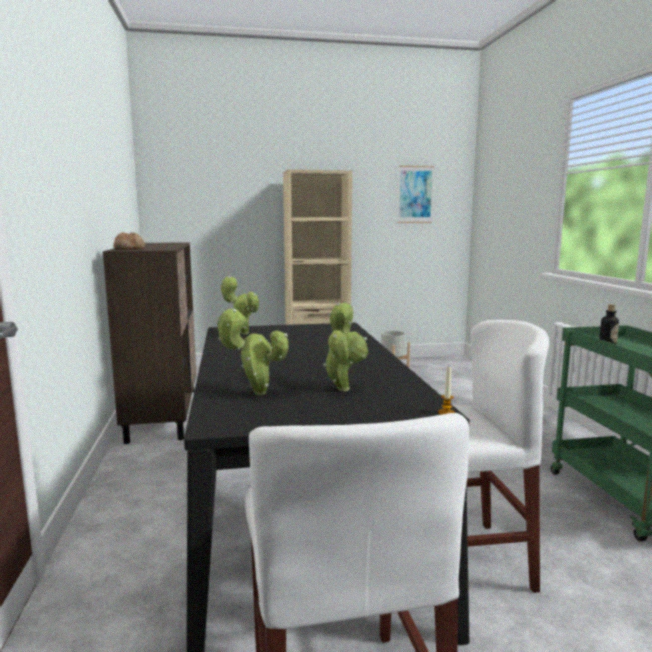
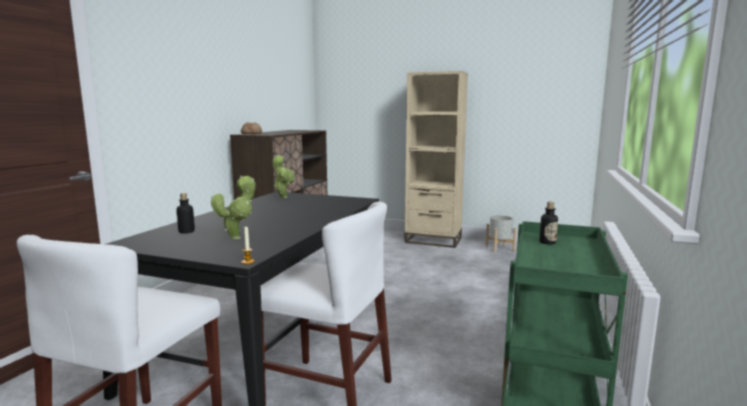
camera: 30 degrees right, 0 degrees up
(255, 393) = (186, 232): potted plant -> bottle
(415, 194) = (539, 90): picture -> none

